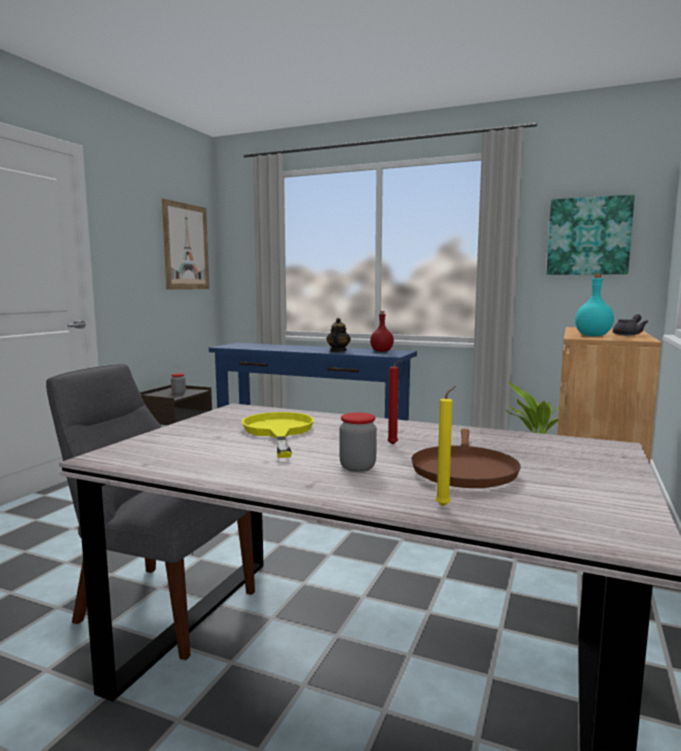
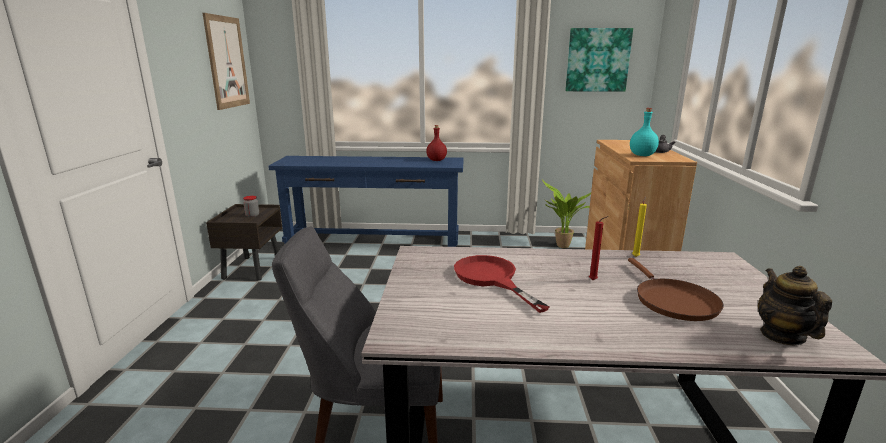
camera: 20 degrees left, 10 degrees up
(278, 431) = (491, 278): yellow frying pan -> red frying pan
(338, 351) = (399, 163): teapot -> teapot (782, 335)
(357, 467) = (603, 311): jar -> none
(444, 505) = (708, 341): yellow candle -> yellow candle (636, 256)

